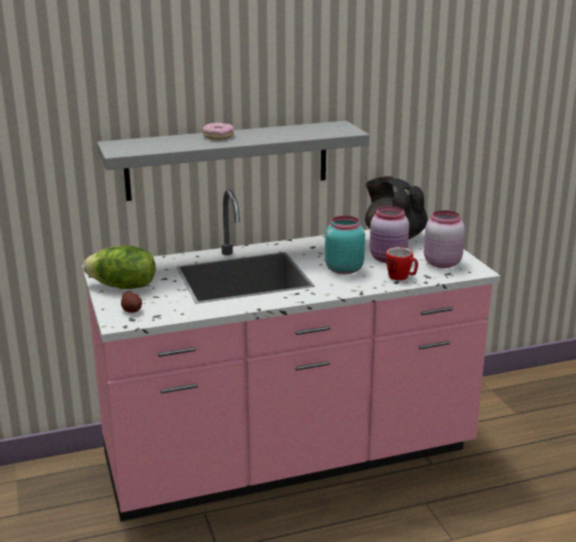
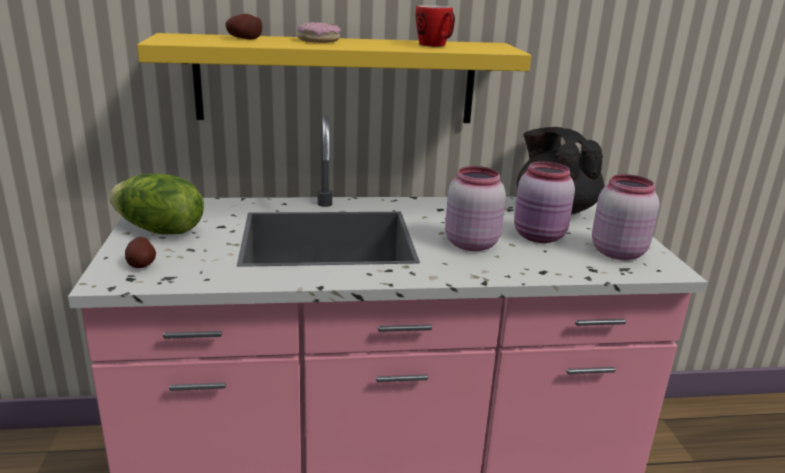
camera: 10 degrees right, 0 degrees up
(166, 141) = (244, 38): none -> potato
(228, 160) = (337, 80): grey shelf -> yellow shelf
(343, 269) = (470, 243): turquoise jar -> pink jar
(402, 278) = (553, 266): mug -> mug (436, 45)

